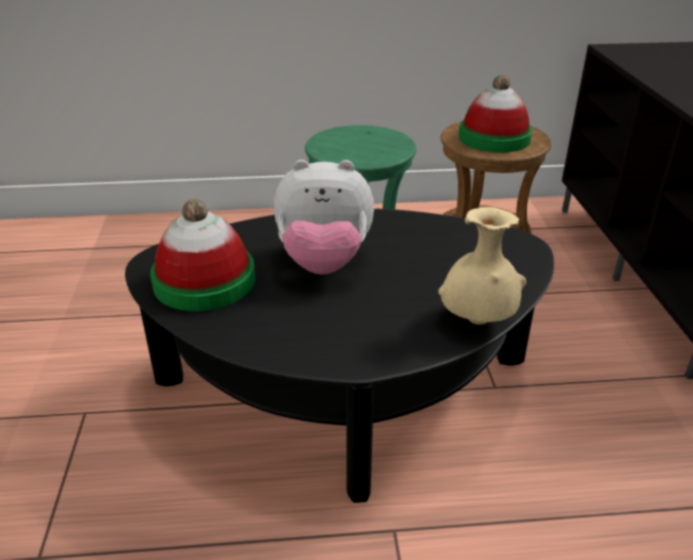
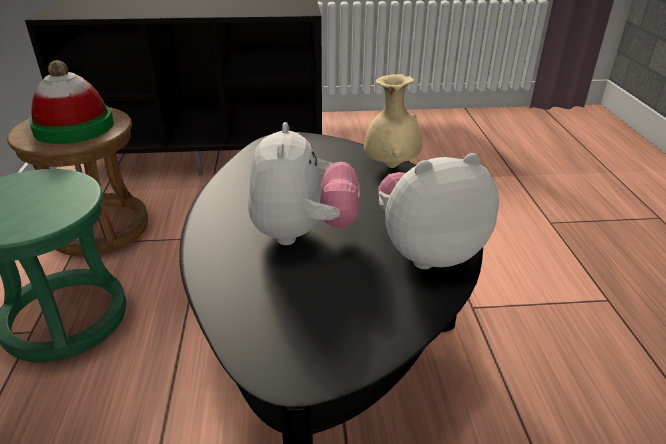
camera: 90 degrees left, 0 degrees up
(204, 281) = (337, 317): hat -> none
(288, 335) = (427, 251): none -> plush toy

